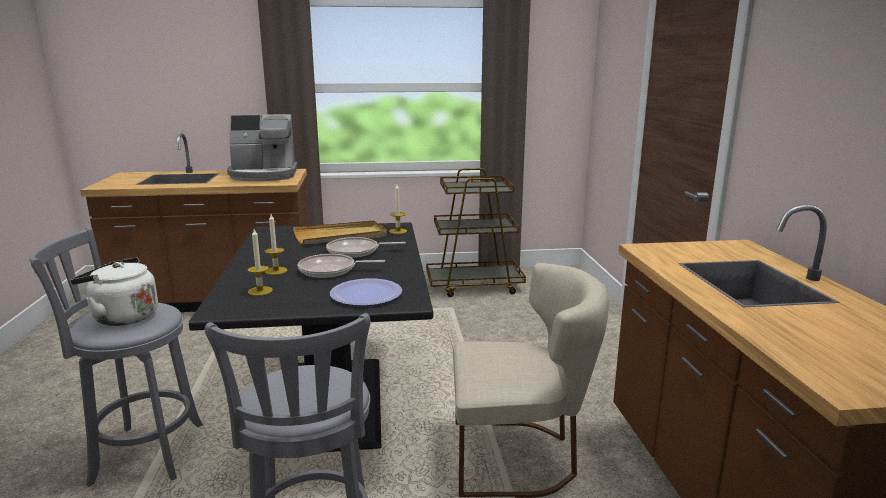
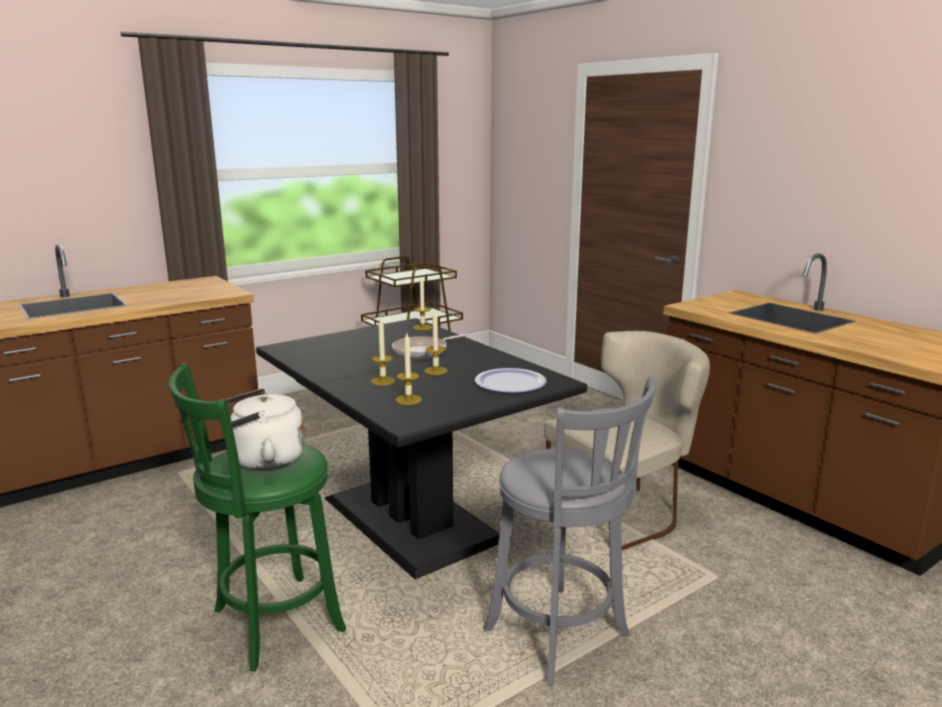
camera: 30 degrees left, 0 degrees up
(142, 453) = (271, 623): grey stool -> green stool
(264, 175) = (183, 288): coffee machine -> none
(331, 270) = (435, 371): frying pan -> candle
(340, 236) = (376, 340): beige tray -> none

